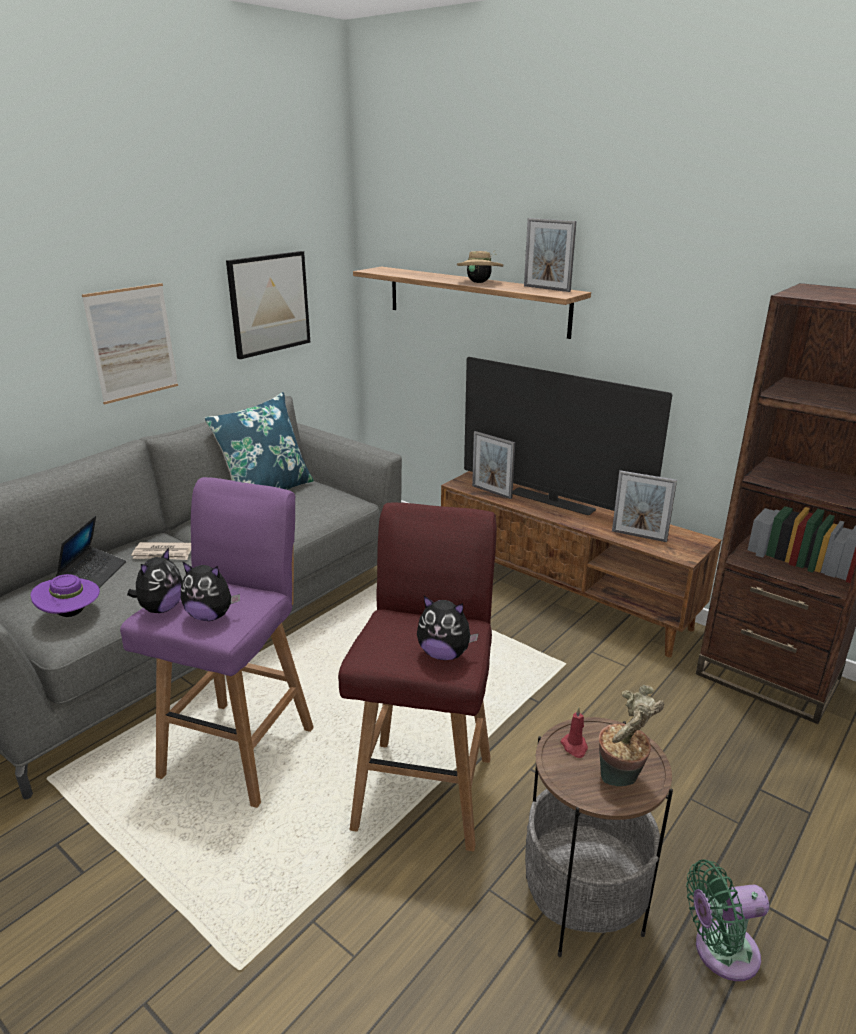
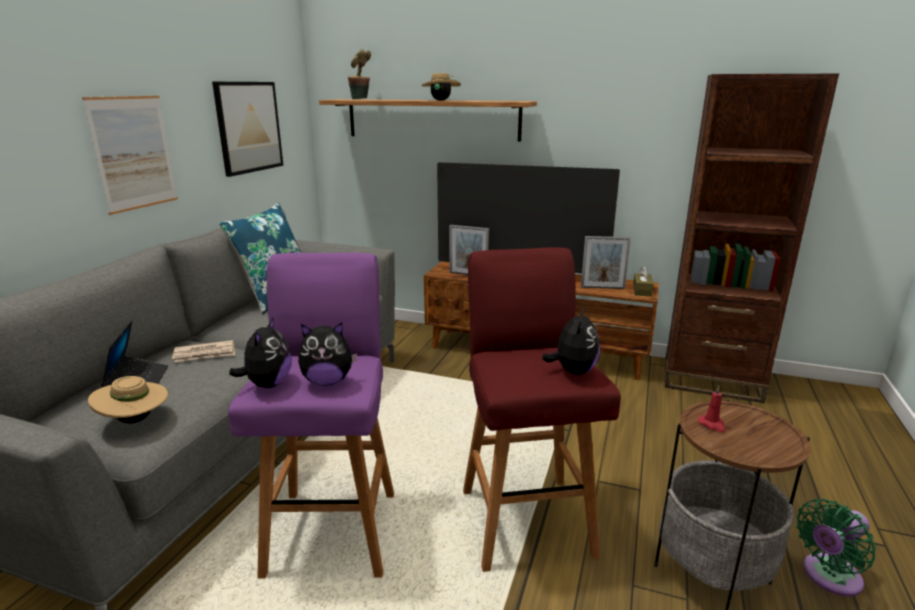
camera: 20 degrees left, 5 degrees down
(71, 614) = (135, 420): purple hat -> beige hat
(444, 654) = (573, 371): plush toy -> plush toy turned 75 degrees counterclockwise
(546, 288) = (500, 100): picture frame -> none
(621, 779) = (767, 439): potted plant -> potted plant (360, 99)
(687, 548) = (642, 291): none -> brown tissue box

